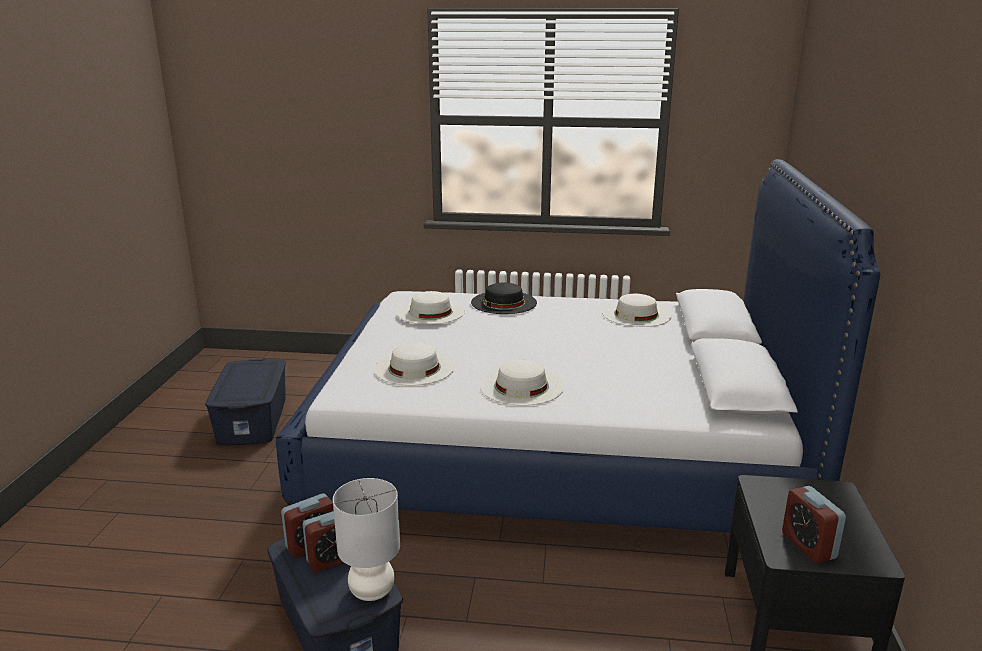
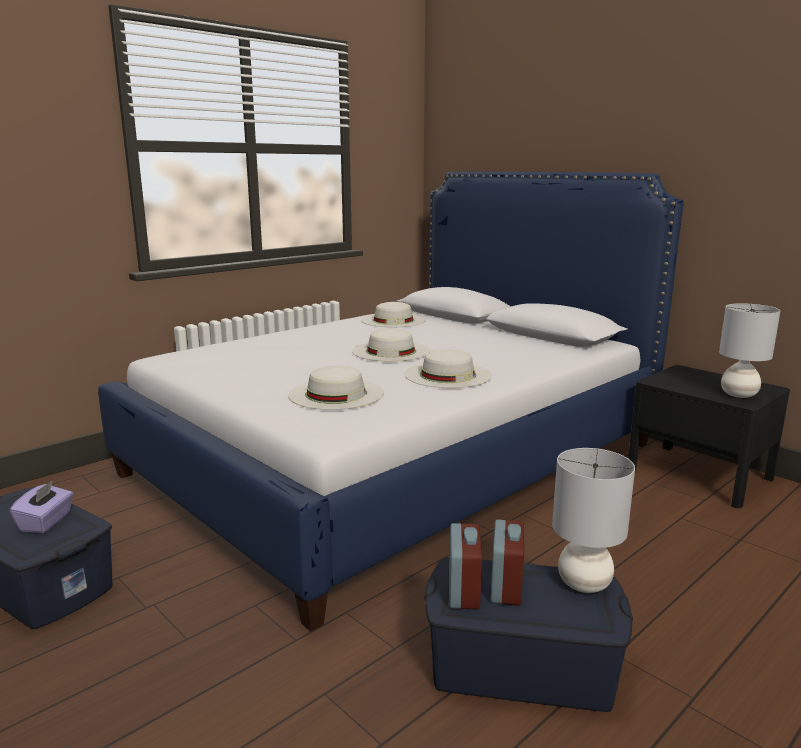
camera: 50 degrees left, 5 degrees down
(253, 385) = (46, 522): none -> purple tissue box
(430, 312) = (234, 358): white hat -> white hat (390, 351)
(503, 302) = (279, 337): black hat -> none
(808, 545) = (739, 394): alarm clock -> grey table lamp

